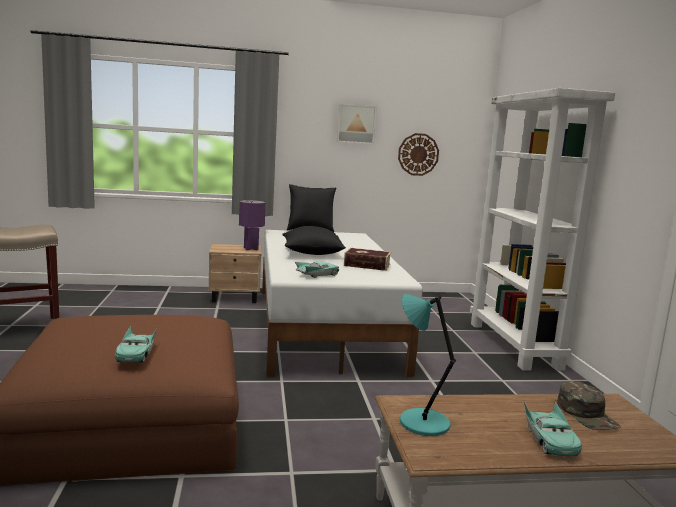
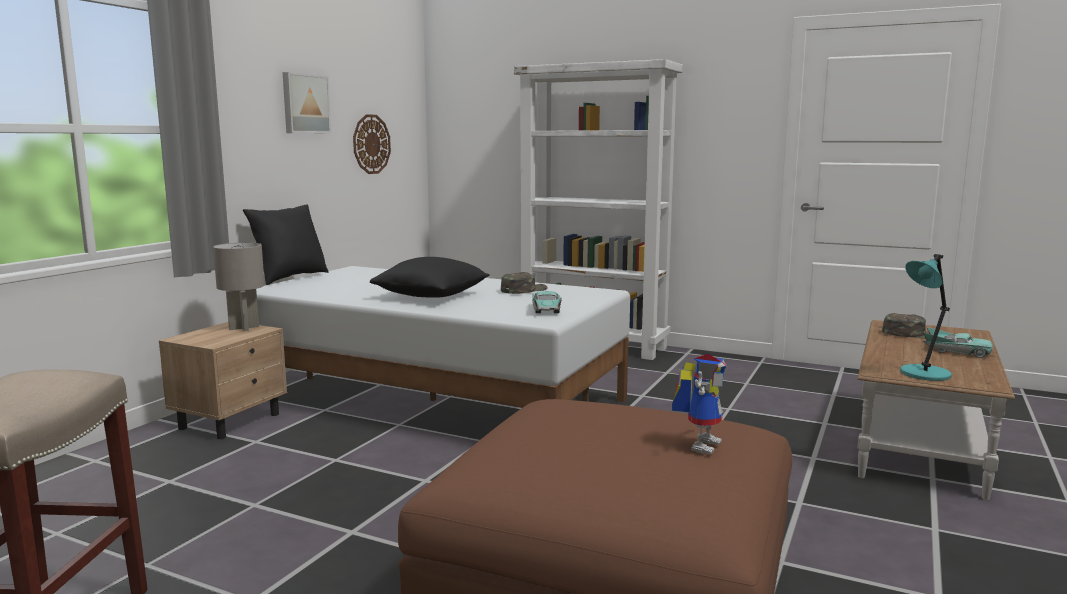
camera: 55 degrees left, 0 degrees up
(136, 353) = (700, 443): turquoise toy car -> toy robot
(251, 249) = (244, 328): purple table lamp -> grey table lamp
(367, 265) = (523, 290): book -> green cap

